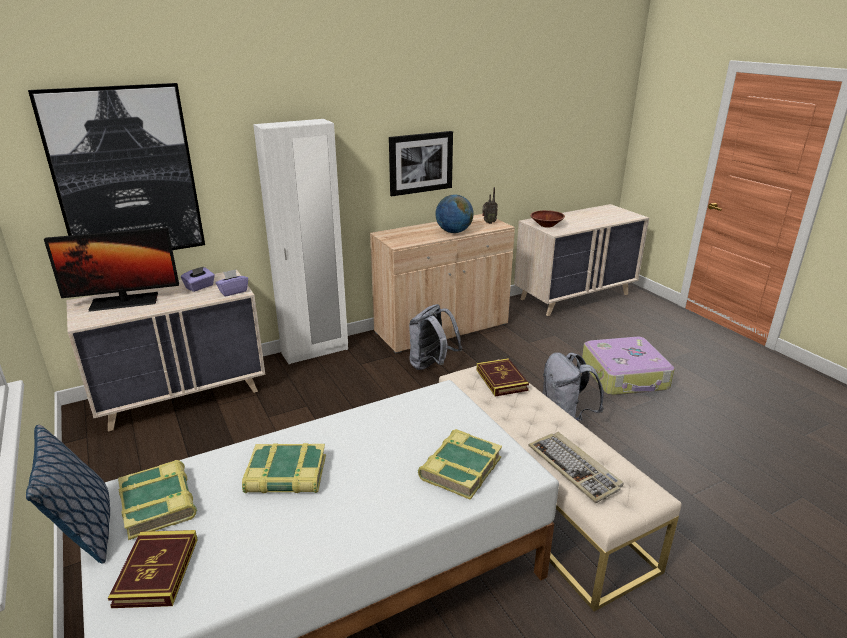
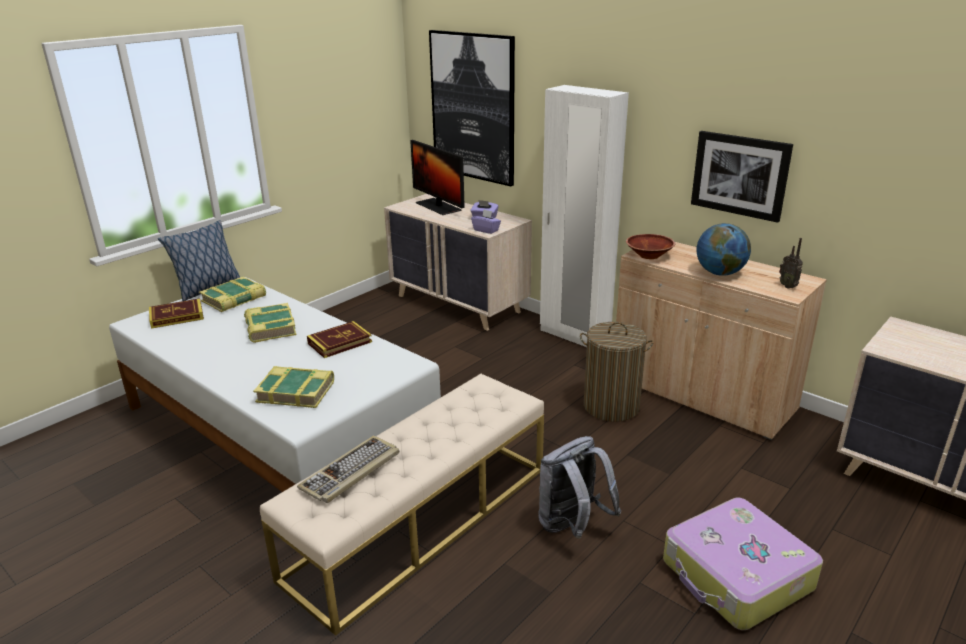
camera: 70 degrees right, 0 degrees up
(431, 365) = (611, 406): grey backpack -> laundry basket
(501, 380) = (491, 406): book -> book (340, 343)
(546, 225) = (904, 339): brown bowl -> brown bowl (649, 256)

